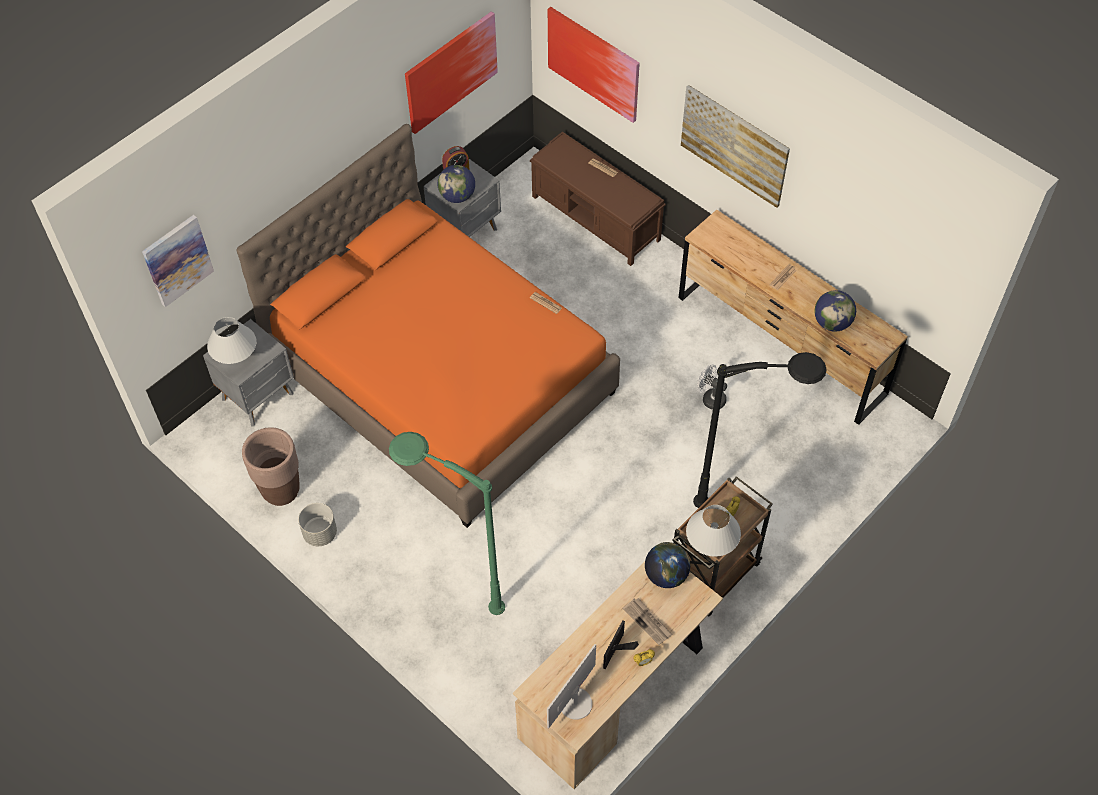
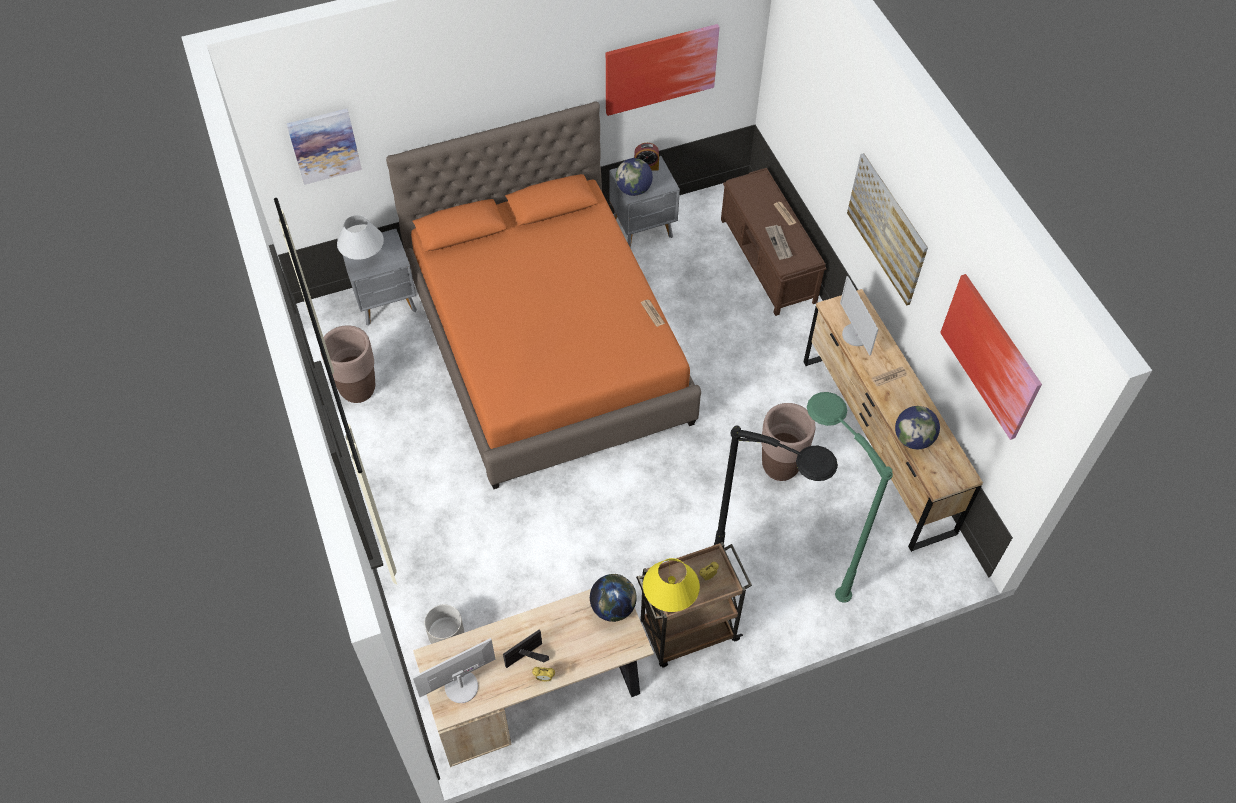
camera: 25 degrees right, 0 degrees up
(320, 533) = (368, 440): grey planter -> grey planter (446, 635)
(449, 587) = (448, 534): green floor lamp -> green floor lamp (806, 557)
(594, 63) = (800, 107): picture -> picture (991, 356)
(648, 622) = (571, 642): newspaper -> newspaper (779, 243)
(710, 398) = (780, 466): white fan -> brown planter
(710, 546) = (669, 598): white table lamp -> yellow table lamp
(735, 252) = (856, 335): none -> monitor

